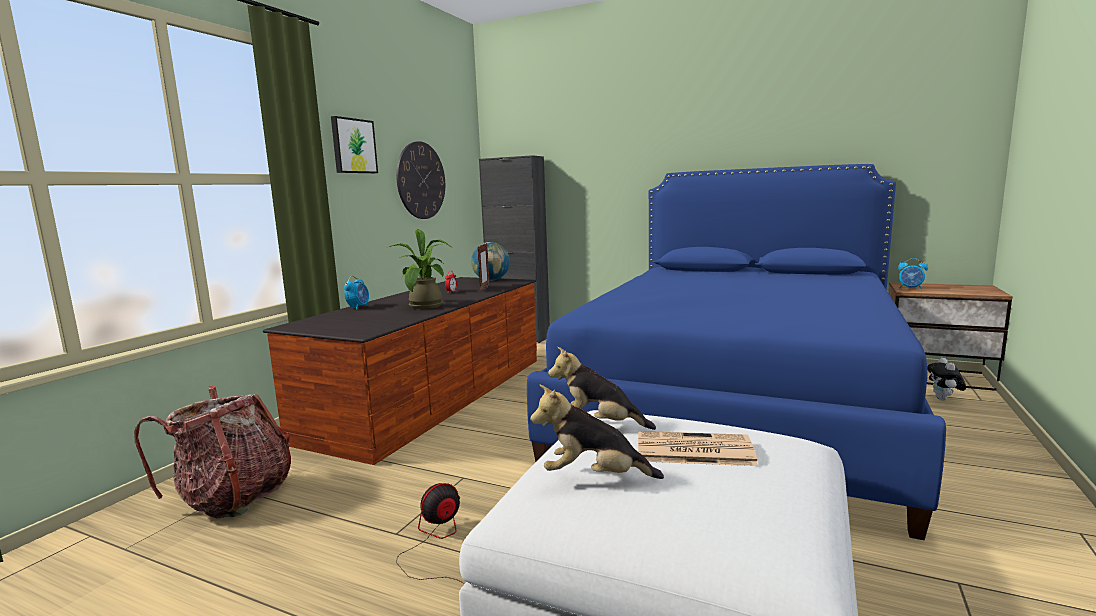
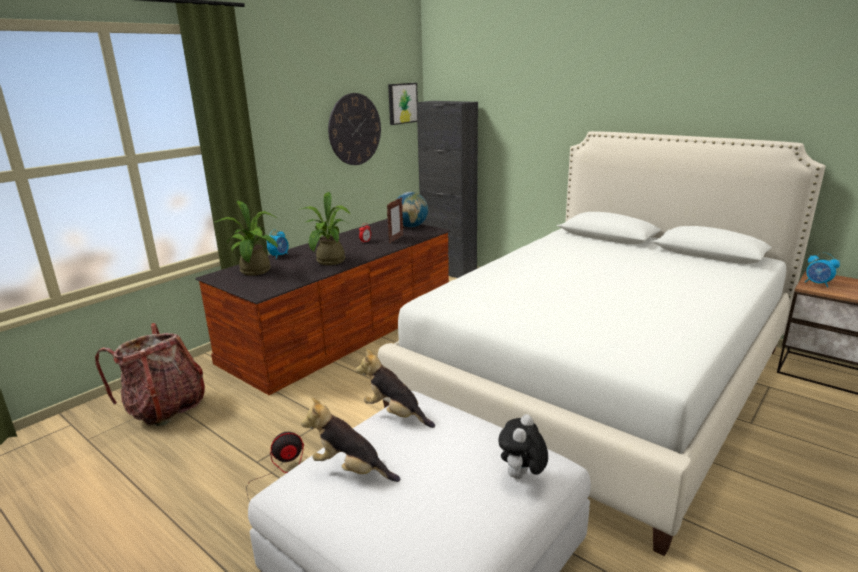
camera: 15 degrees right, 10 degrees up
(340, 320) = (255, 272): none -> potted plant
(353, 146) = (284, 108): picture -> picture (402, 103)
(692, 450) = (443, 457): newspaper -> none
(737, 405) = (599, 381): blue bed -> white bed
(944, 399) = (818, 405): plush toy -> plush toy (521, 477)

